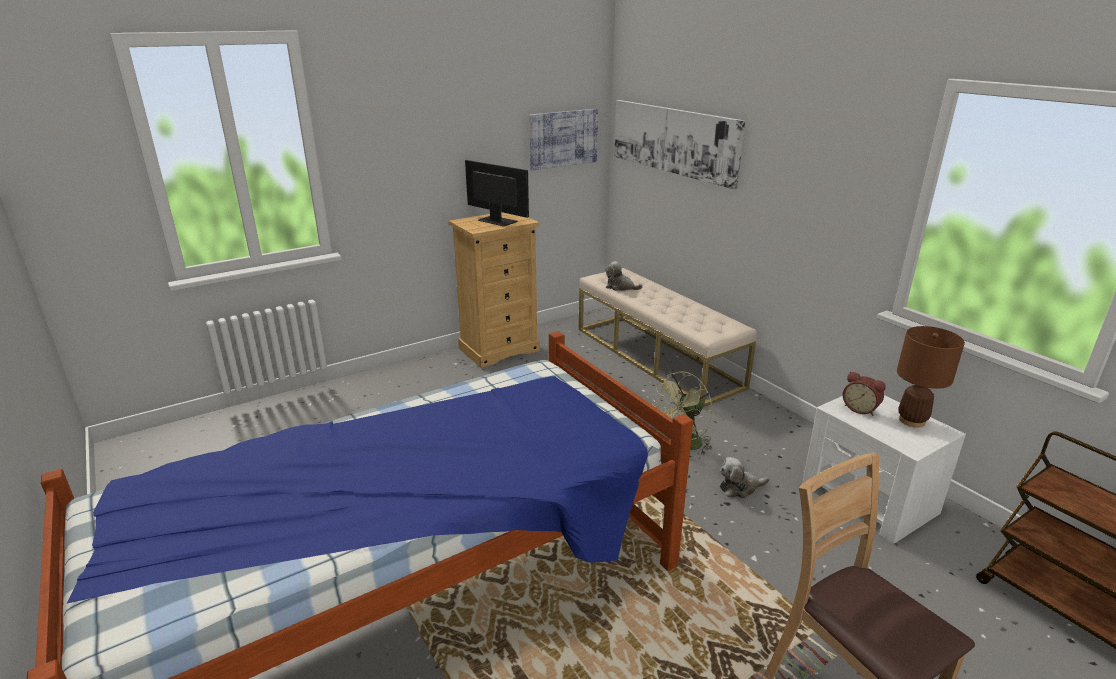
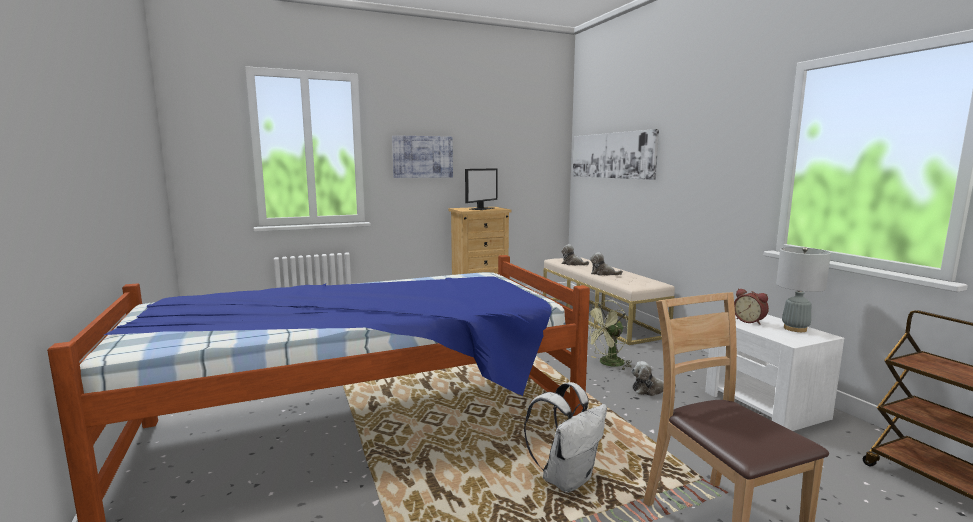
camera: 10 degrees right, 15 degrees down
(496, 221) = (481, 208): monitor -> monitor turned 75 degrees clockwise
(563, 138) = (535, 161): picture -> picture (422, 157)
(664, 309) = (603, 274): none -> plush toy
(675, 650) = (567, 478): none -> white backpack
(911, 421) = (795, 329): brown table lamp -> grey table lamp

